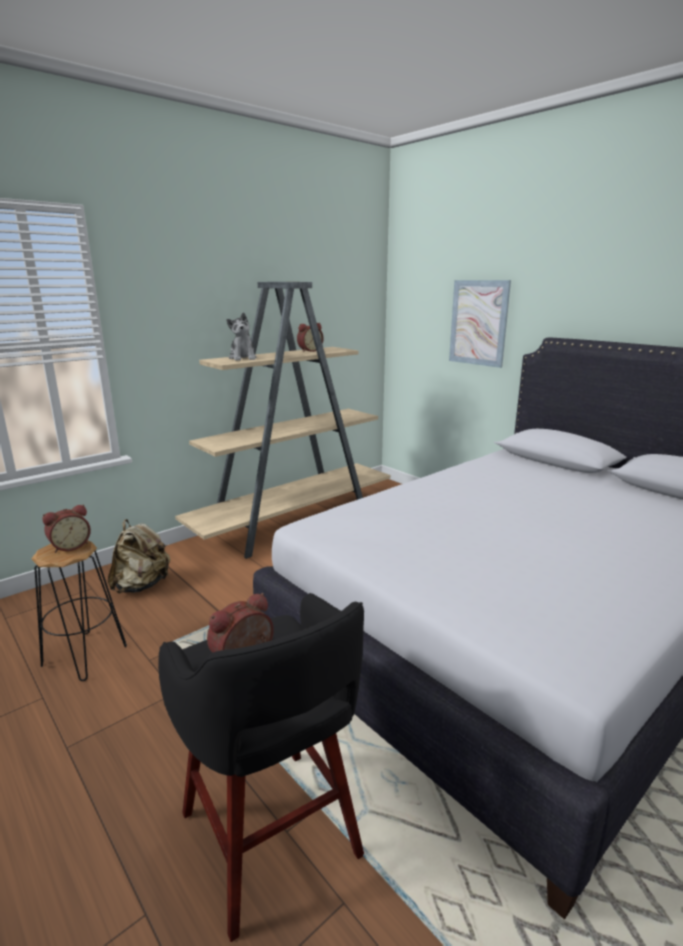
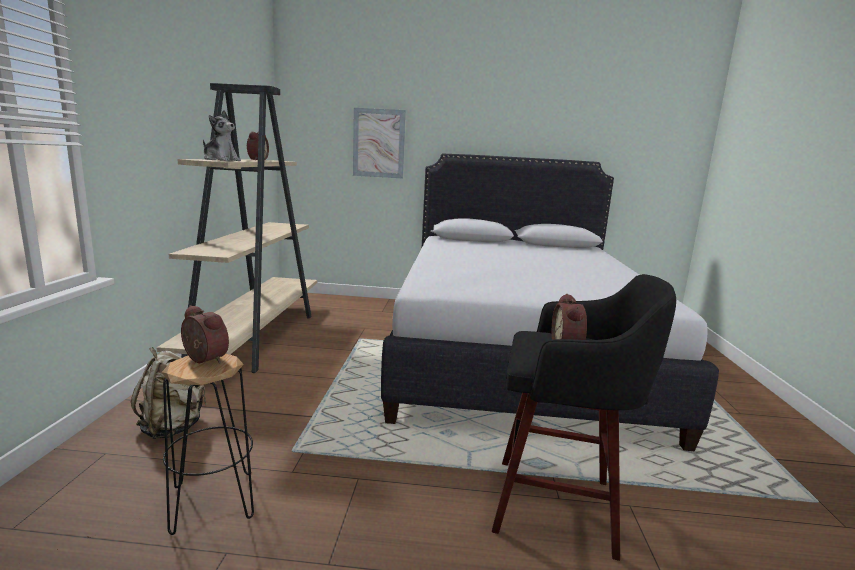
camera: 45 degrees left, 5 degrees down
(70, 546) = (203, 360): alarm clock -> alarm clock turned 60 degrees counterclockwise

